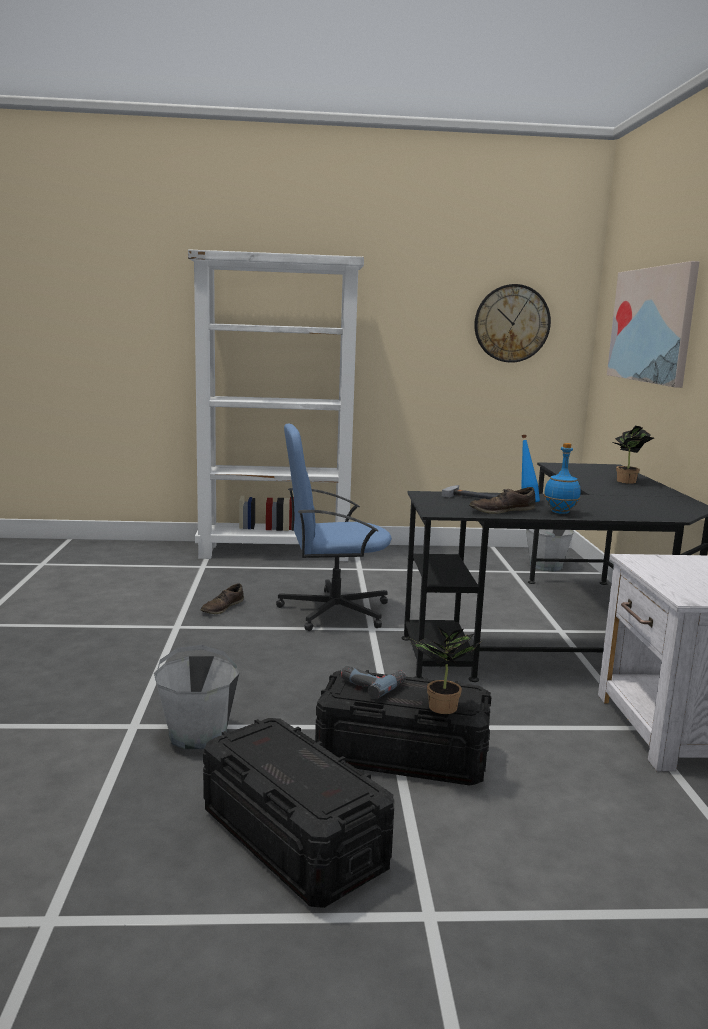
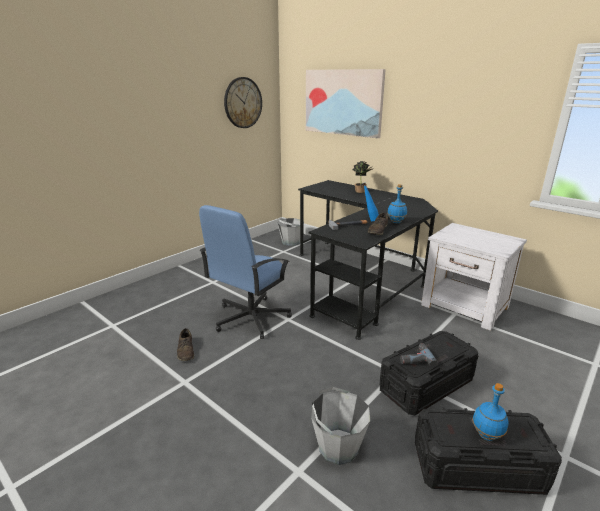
camera: 45 degrees left, 10 degrees up
(276, 552) = (142, 291): white bookcase -> none
(285, 766) = (486, 434): none -> blue bottle
(439, 708) = (456, 353): potted plant -> none

